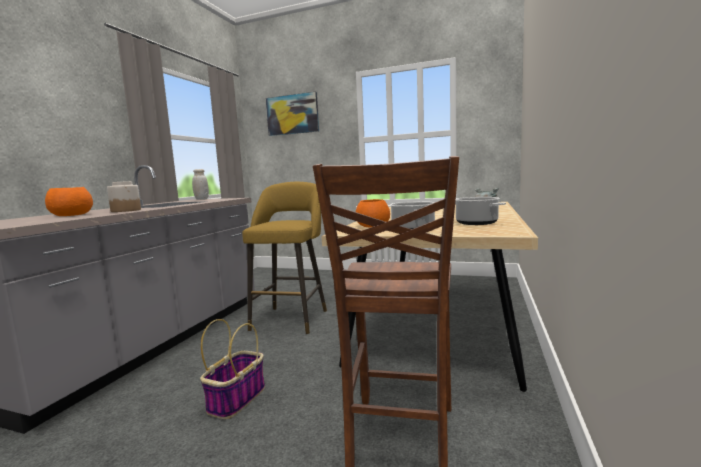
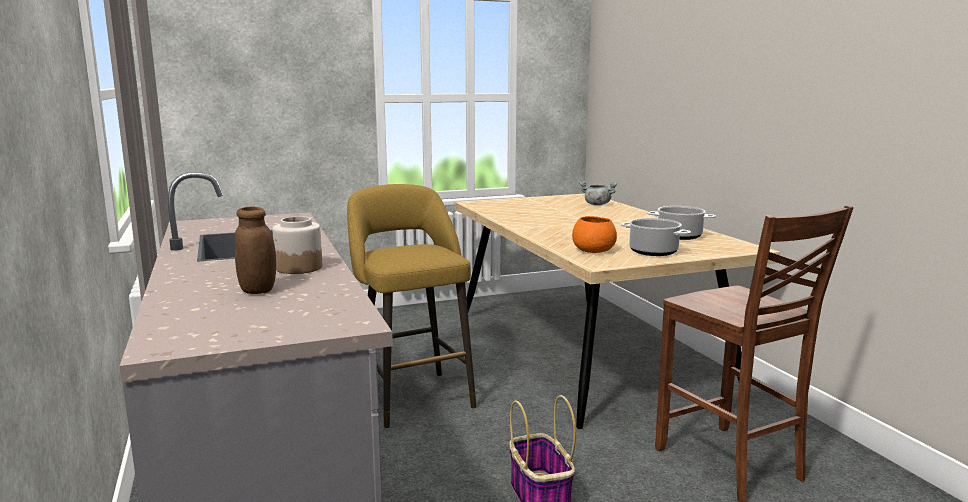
camera: 40 degrees left, 5 degrees up
(70, 215) = (258, 290): orange bowl -> brown jar
(201, 199) = (219, 222): white jar -> none
(292, 114) = (248, 42): picture -> none

